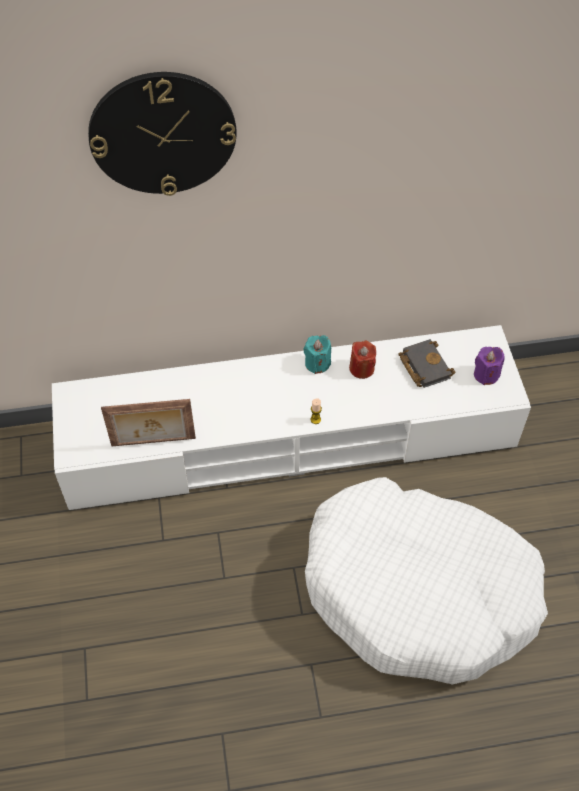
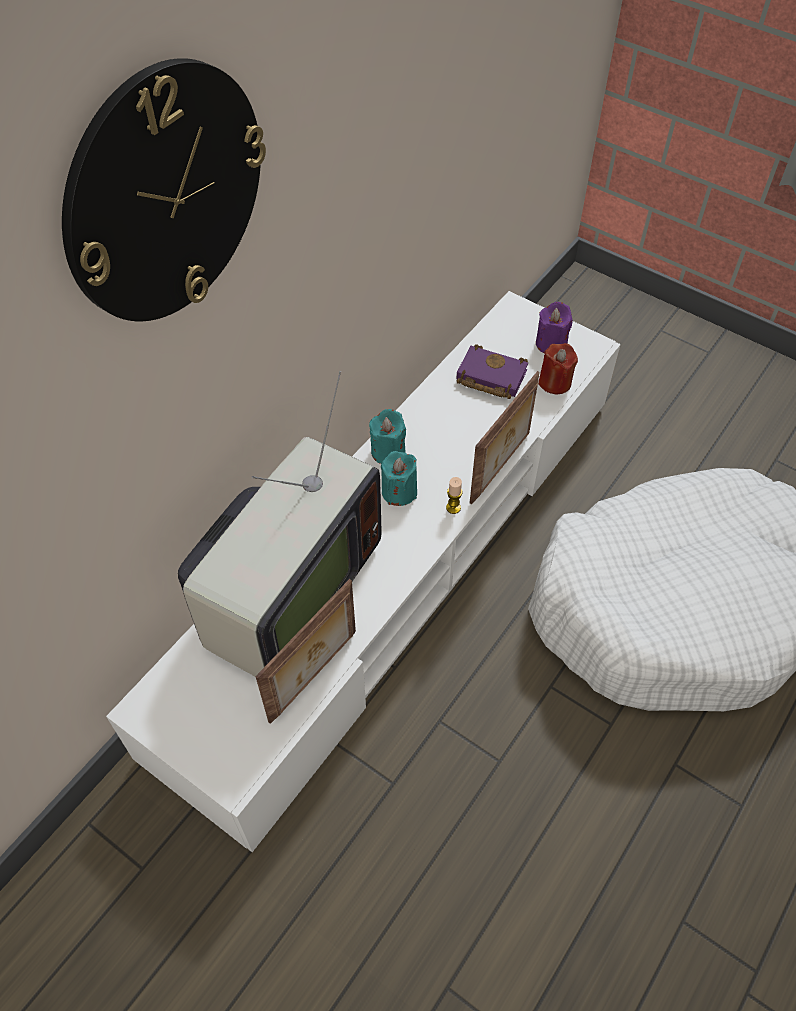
camera: 45 degrees left, 0 degrees up
(184, 395) = (286, 596): none -> television
(298, 389) = (399, 492): none -> turquoise candle
(361, 368) = (436, 423): red candle -> red candle (555, 382)
(368, 420) = (501, 467): none -> picture frame
(423, 366) = (489, 377): black book -> purple book

